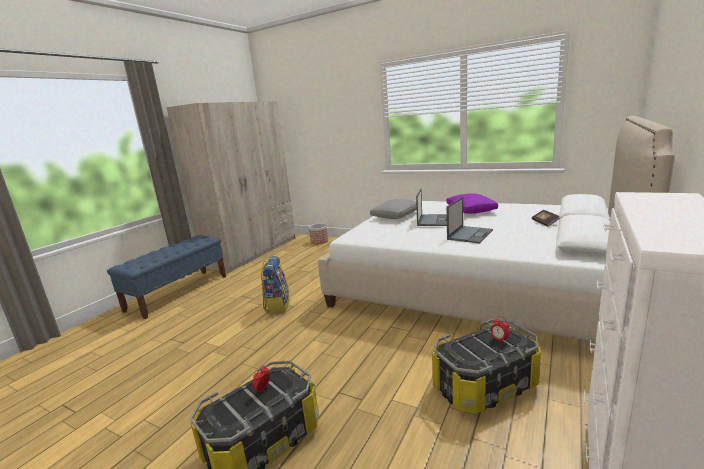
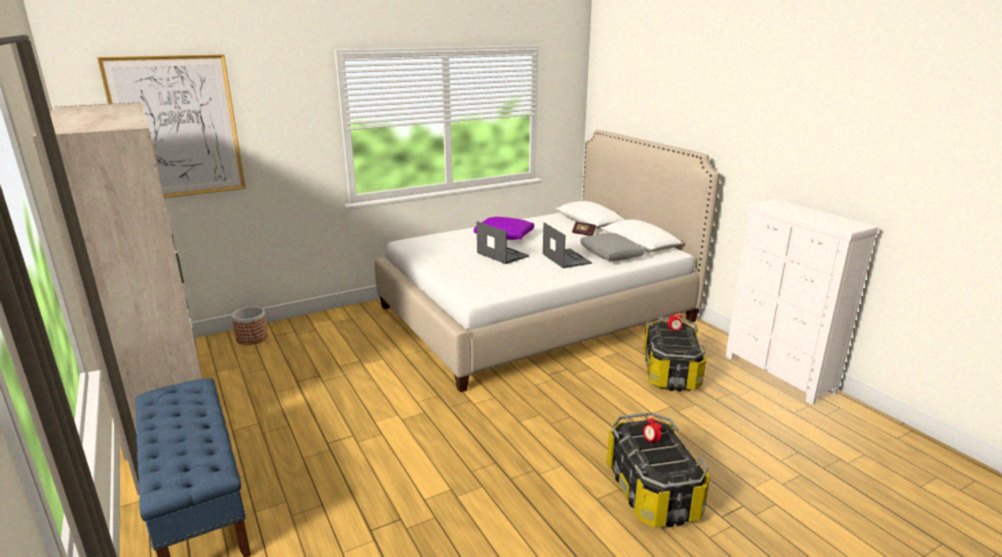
camera: 60 degrees left, 5 degrees up
(277, 305) = (405, 422): backpack -> none
(300, 116) = (177, 127): none -> picture
(395, 216) = (451, 260): grey pillow -> grey pillow (611, 255)

